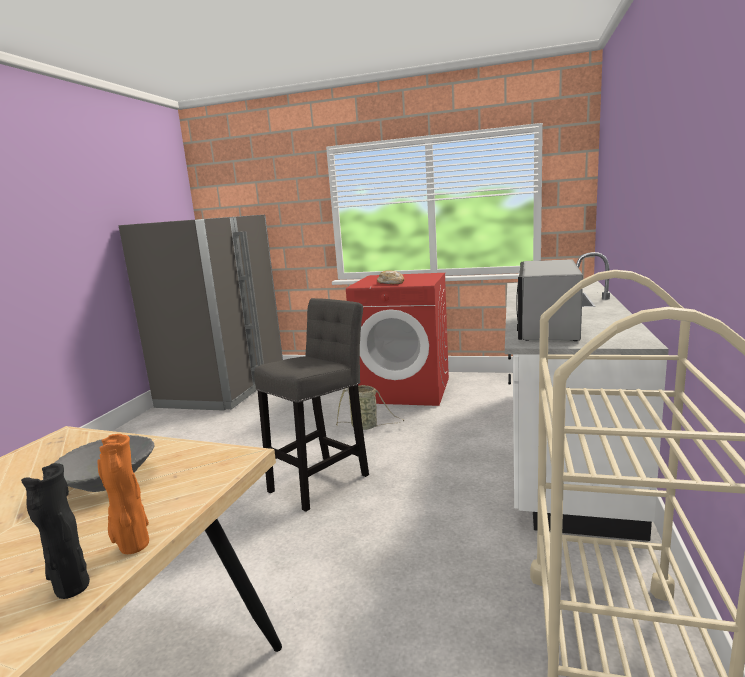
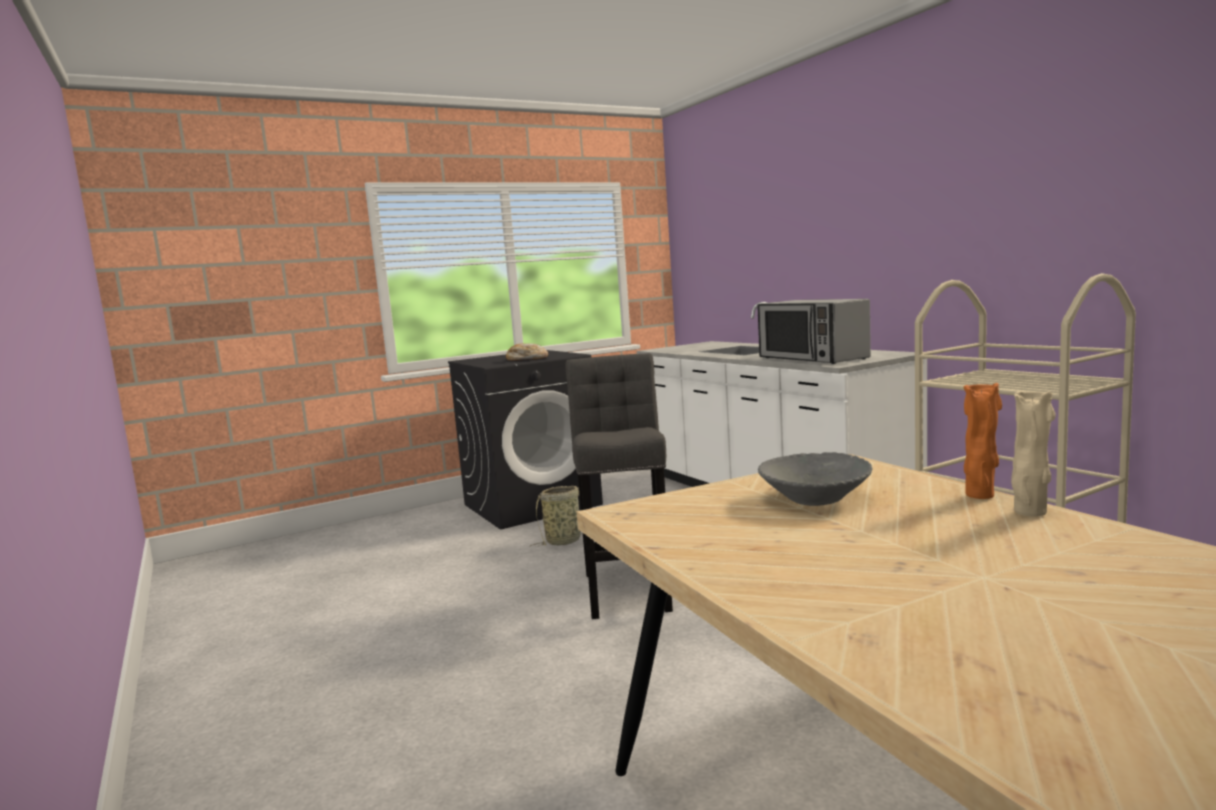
camera: 45 degrees left, 5 degrees down
(71, 588) = (1029, 513): black vase -> beige vase
(225, 388) = (242, 576): grey fridge -> none
(405, 390) = (532, 504): red washing machine -> black washing machine

